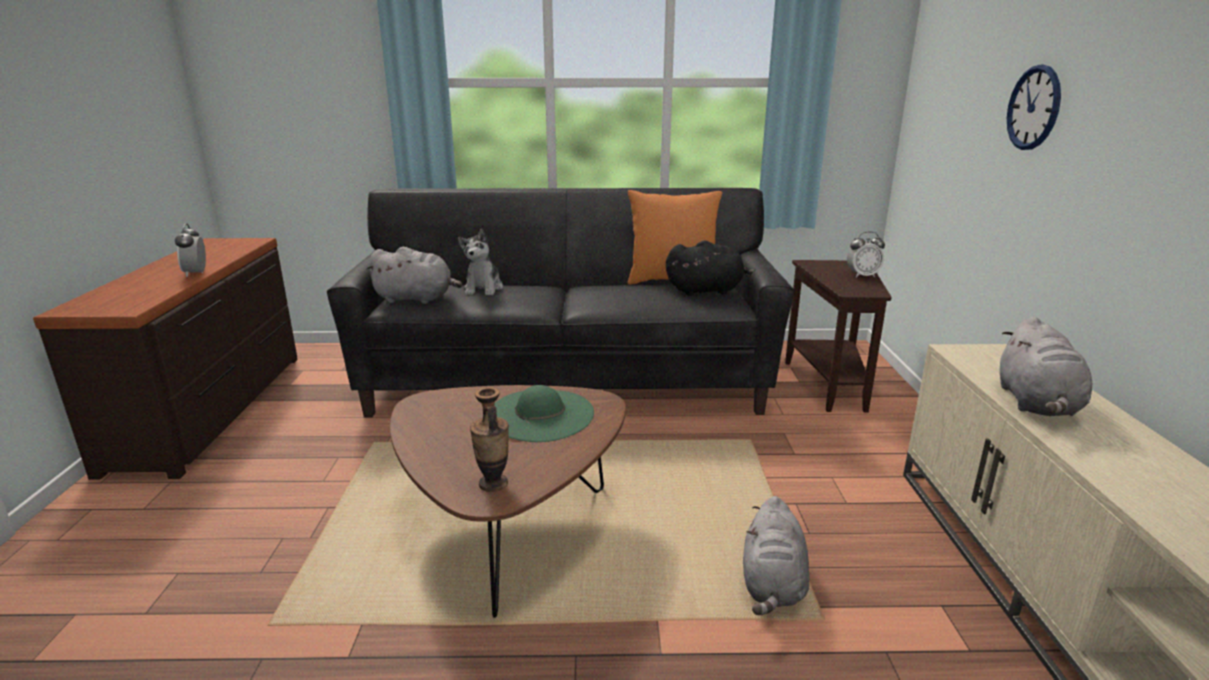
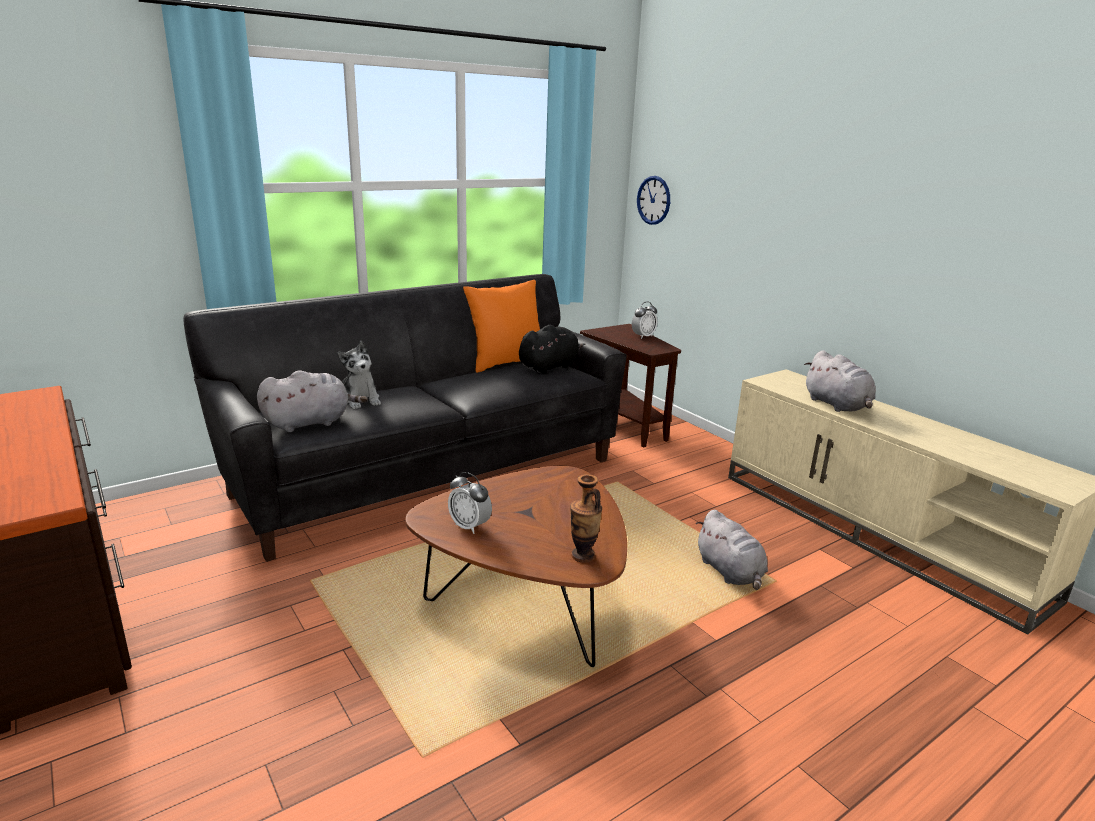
camera: 35 degrees left, 0 degrees up
(196, 273) = (48, 444): alarm clock -> alarm clock (469, 526)
(540, 414) = (539, 496): green hat -> none
(1033, 108) = (768, 209): wall clock -> wall clock (653, 200)

